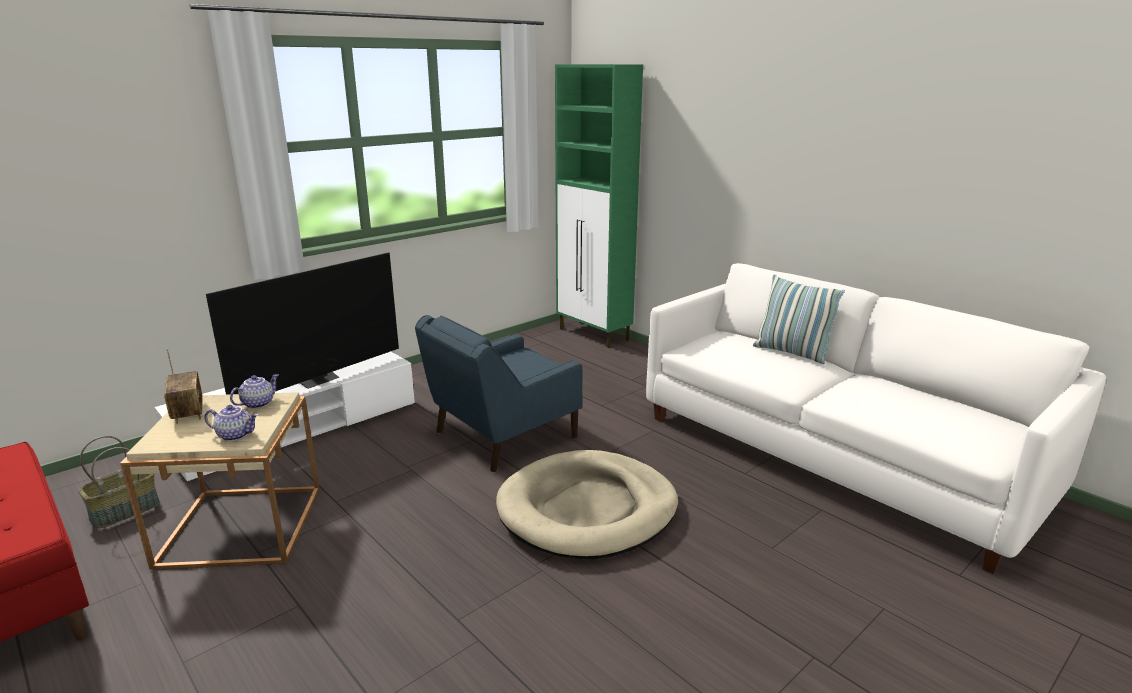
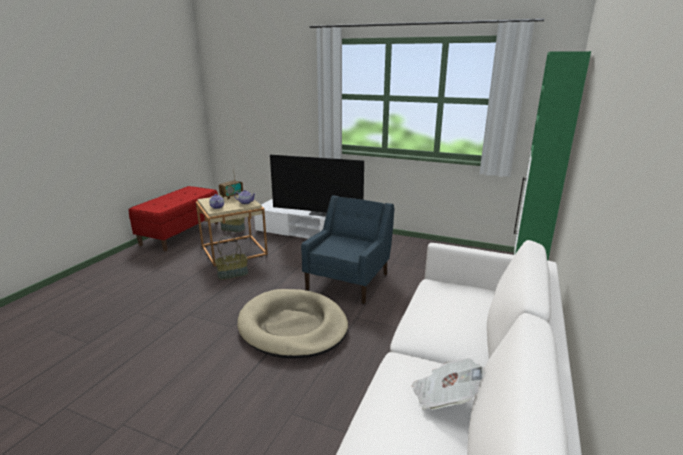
camera: 65 degrees right, 0 degrees up
(352, 542) = (233, 274): none -> basket
(502, 436) = (349, 281): blue armchair -> blue armchair turned 90 degrees clockwise
(791, 353) = (477, 327): pillow -> none
(896, 392) = (444, 397): none -> newspaper

